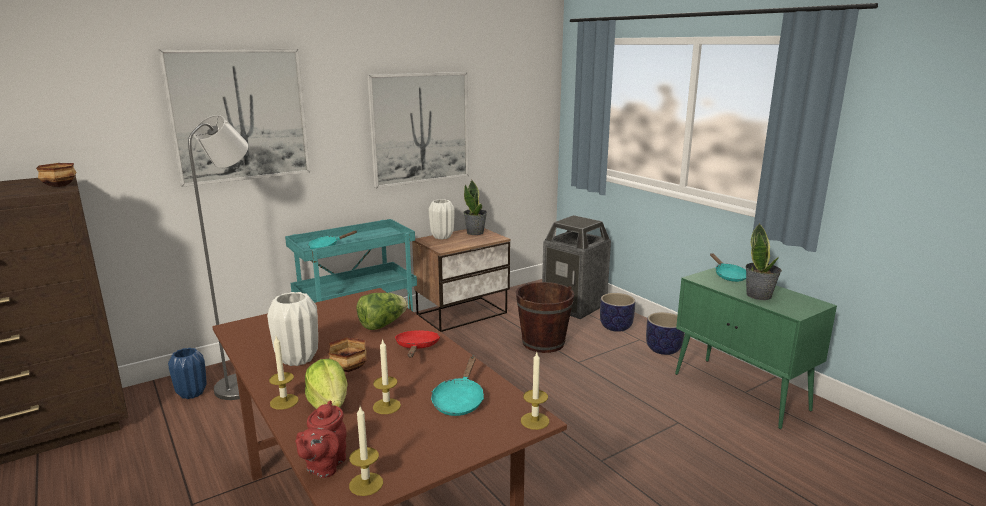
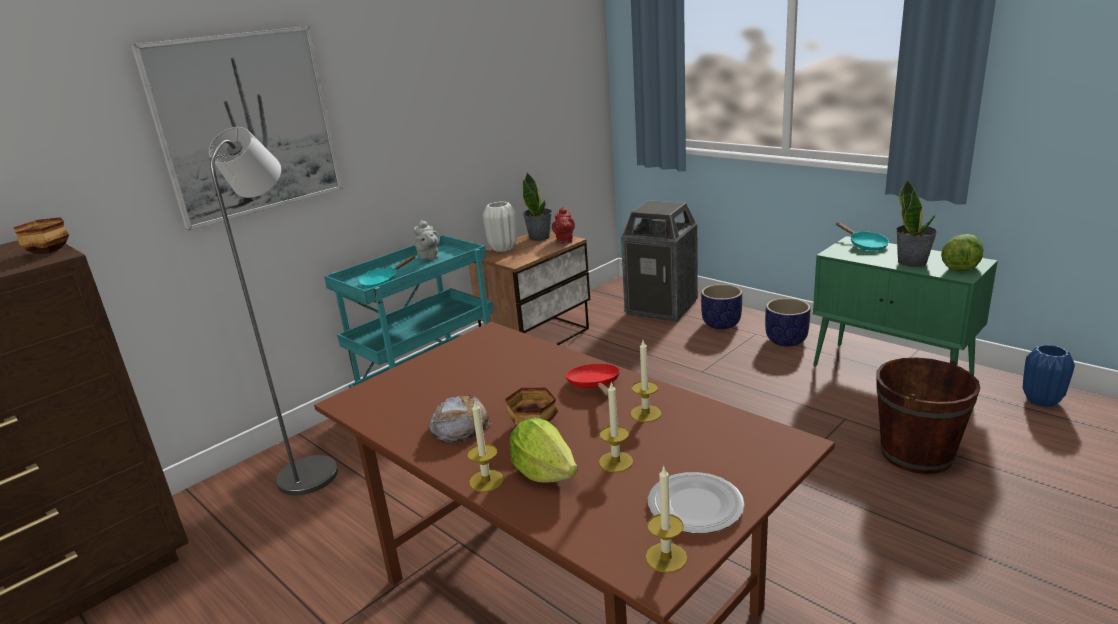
camera: 10 degrees left, 5 degrees up
(192, 393) = (249, 496): blue vase -> blue vase (1041, 400)
(297, 359) = (459, 426): white vase -> bread
(324, 466) = (599, 548): red teapot -> red teapot (564, 241)
(372, 234) = (428, 257): none -> grey teapot
(382, 325) = (531, 366): lettuce -> lettuce (961, 266)
(418, 451) = (696, 506): none -> plate
(420, 128) = (461, 115): picture -> none
(459, 400) = (695, 439): turquoise frying pan -> none
(535, 421) = (798, 445): candle -> candle (645, 413)
(543, 343) = (650, 356): brown bucket -> brown bucket (916, 454)

